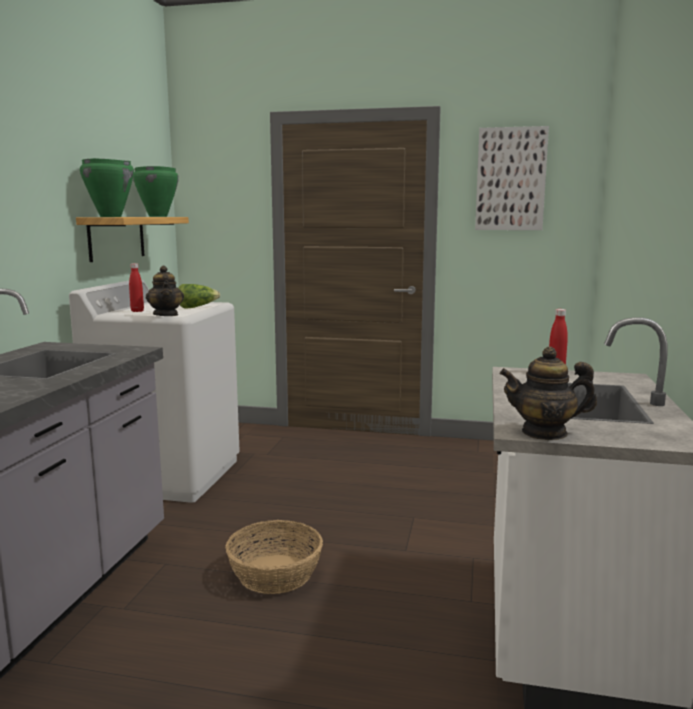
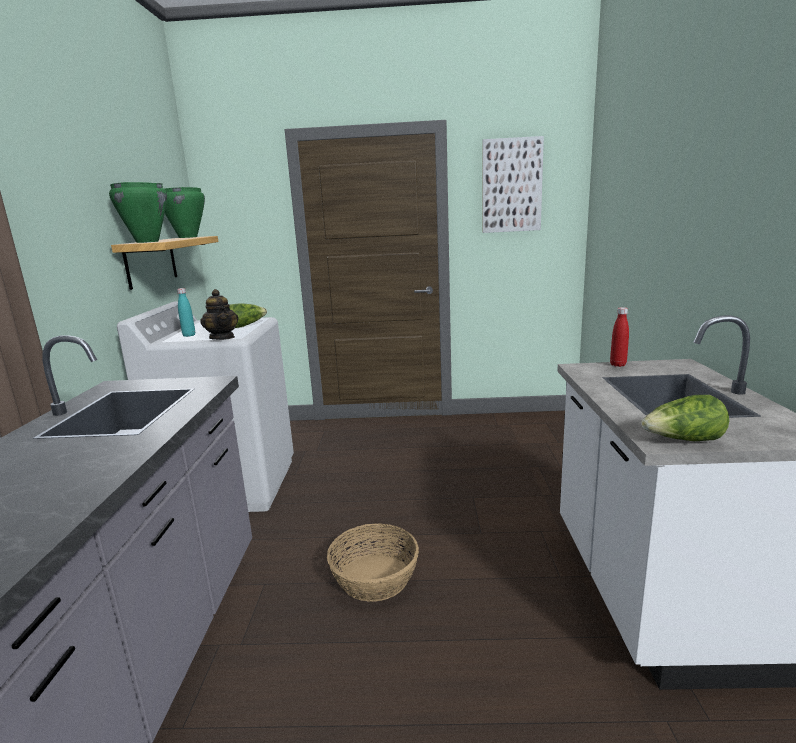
camera: 10 degrees left, 5 degrees up
(137, 311) = (189, 335): red bottle -> turquoise bottle
(544, 433) = (683, 440): teapot -> lettuce

